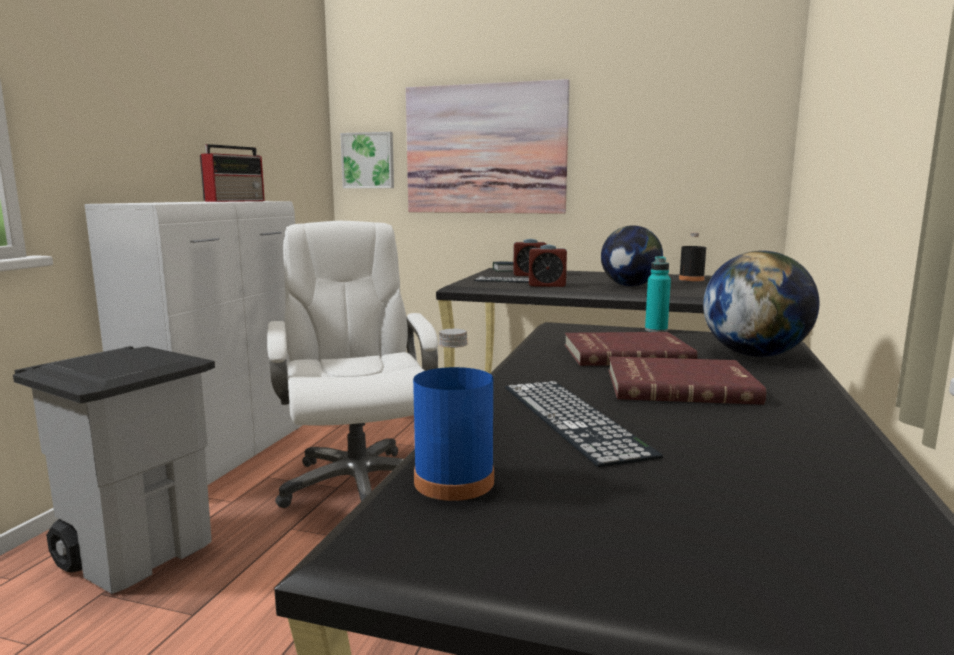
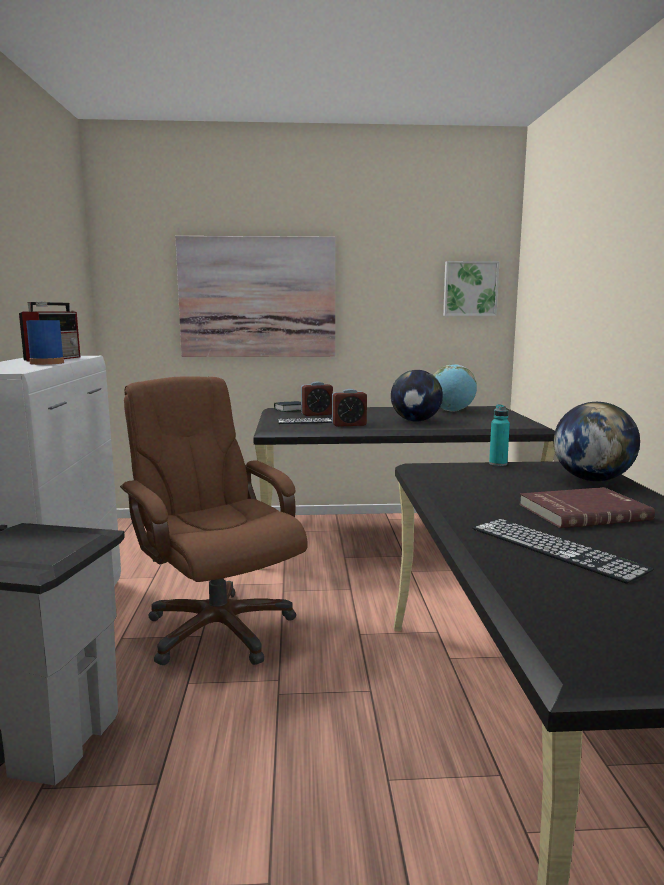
camera: 20 degrees left, 0 degrees up
(357, 483) = (218, 629): white office chair -> brown office chair
(368, 160) = (135, 306): picture -> picture (470, 288)
(454, 481) = (558, 611): blue bottle -> blue bottle (47, 363)
(625, 353) = (508, 488): red book -> none
(691, 279) = (452, 411): black bottle -> globe

